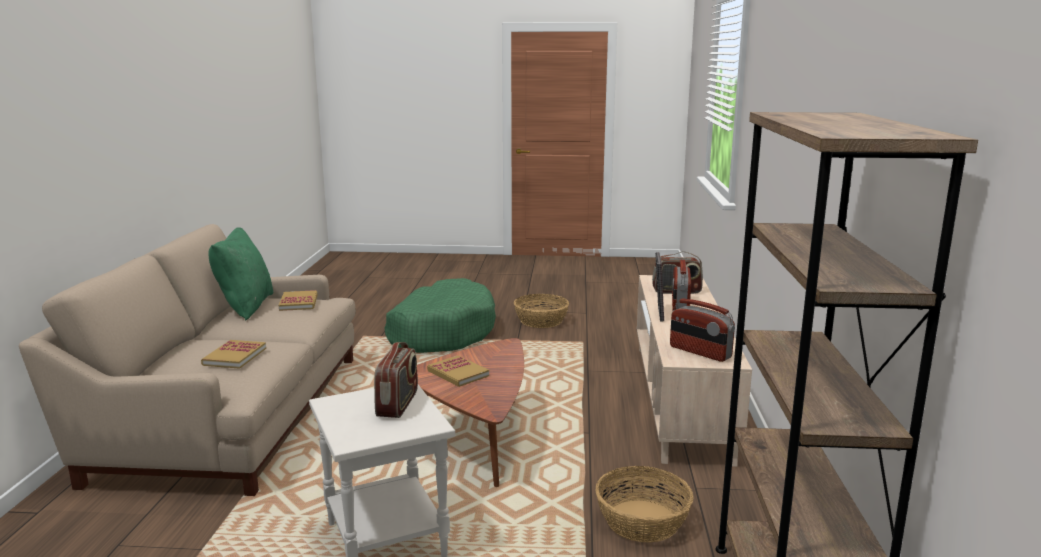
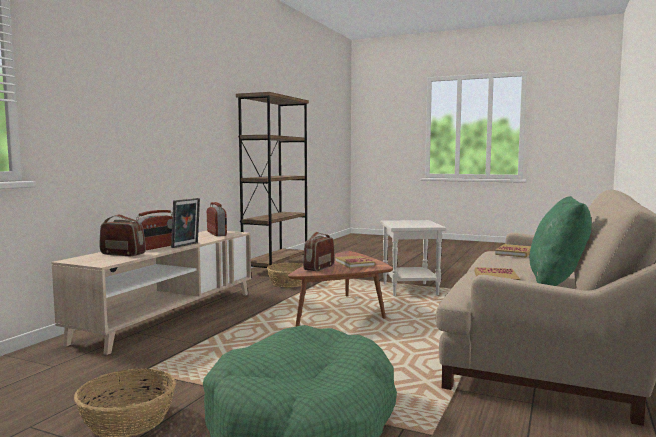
camera: 160 degrees left, 10 degrees down
(398, 404) = (402, 224): radio -> radio (319, 267)

